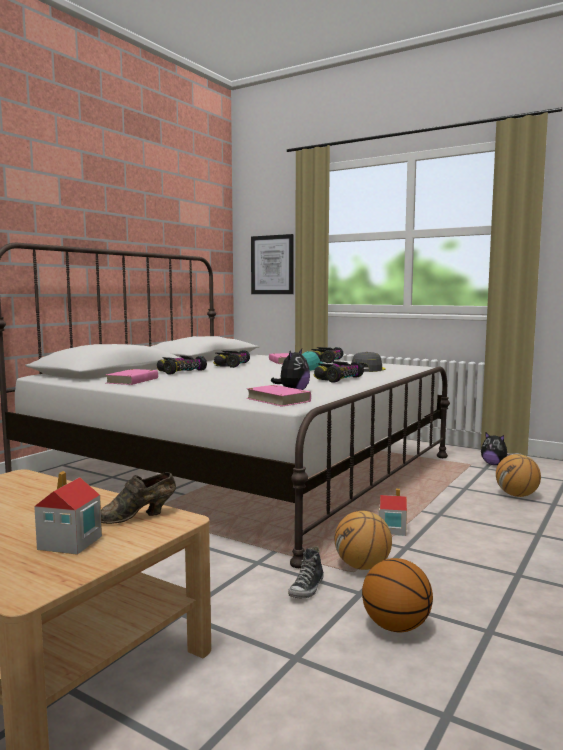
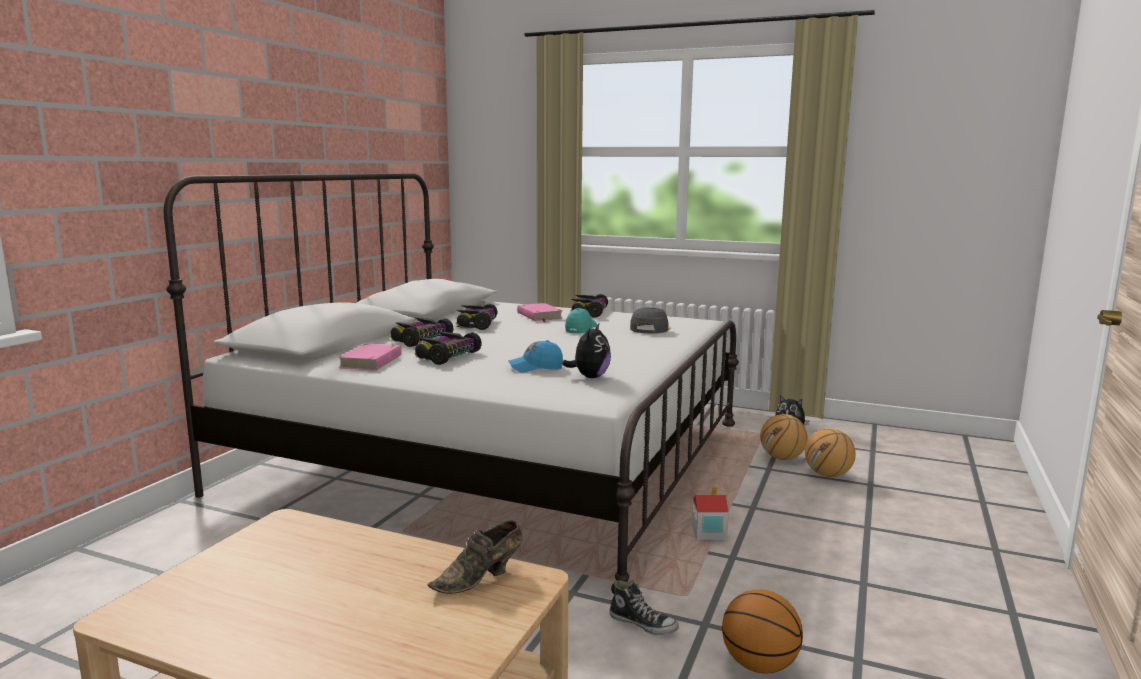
camera: 10 degrees left, 5 degrees up
(69, 543) = (423, 628): toy house -> none
(254, 386) = (536, 368): none -> blue cap
(272, 265) = (504, 181): picture -> none
(278, 400) = (582, 393): pink book -> none
(307, 589) = (643, 624): shoe -> shoe turned 75 degrees counterclockwise
(337, 379) = (625, 348): toy car -> toy car (446, 356)
(362, 566) = (694, 587): basketball -> basketball (782, 458)

